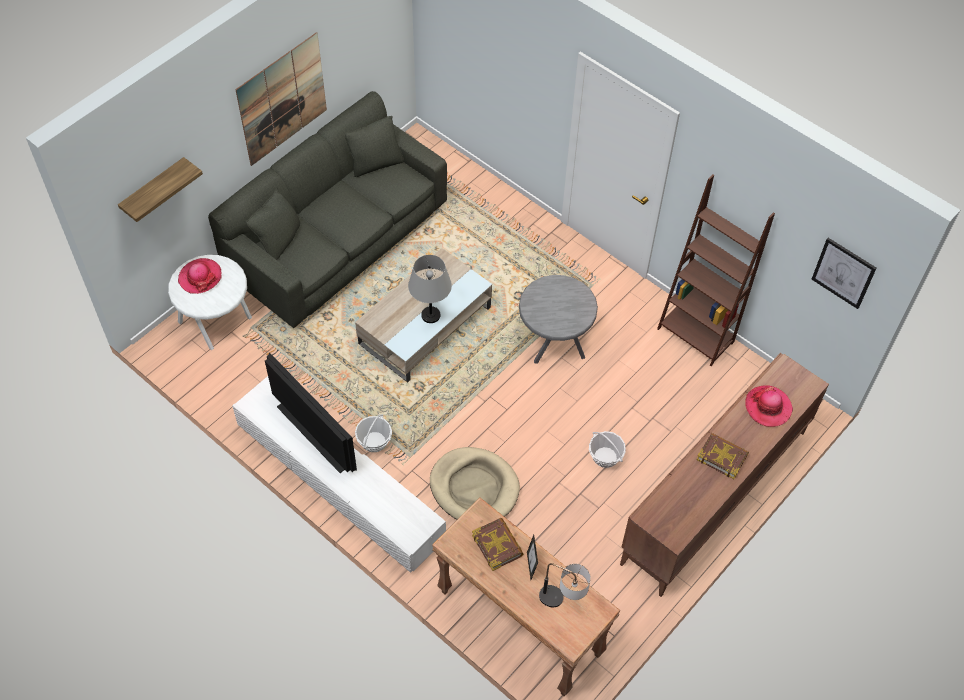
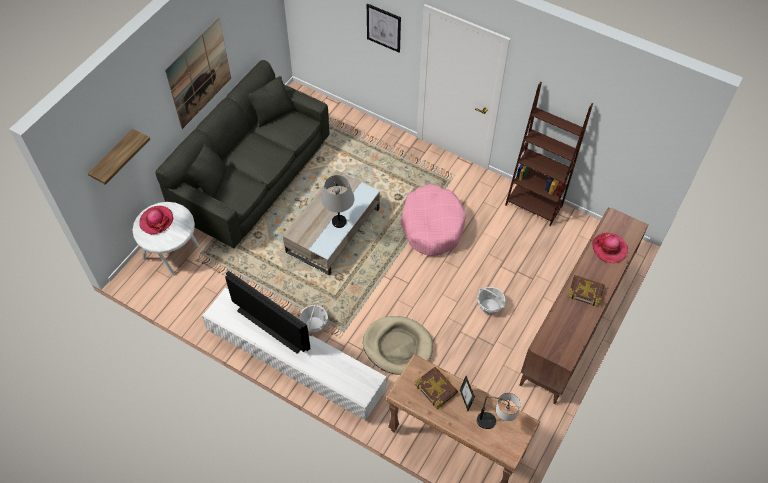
camera: 10 degrees left, 0 degrees up
(554, 340) = (432, 225): grey side table -> pink dog bed
(843, 272) = (650, 140): picture -> picture (384, 27)

